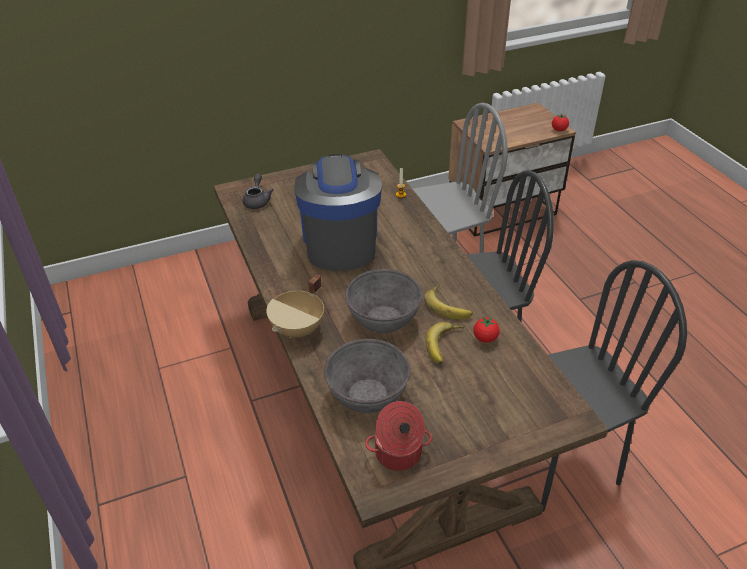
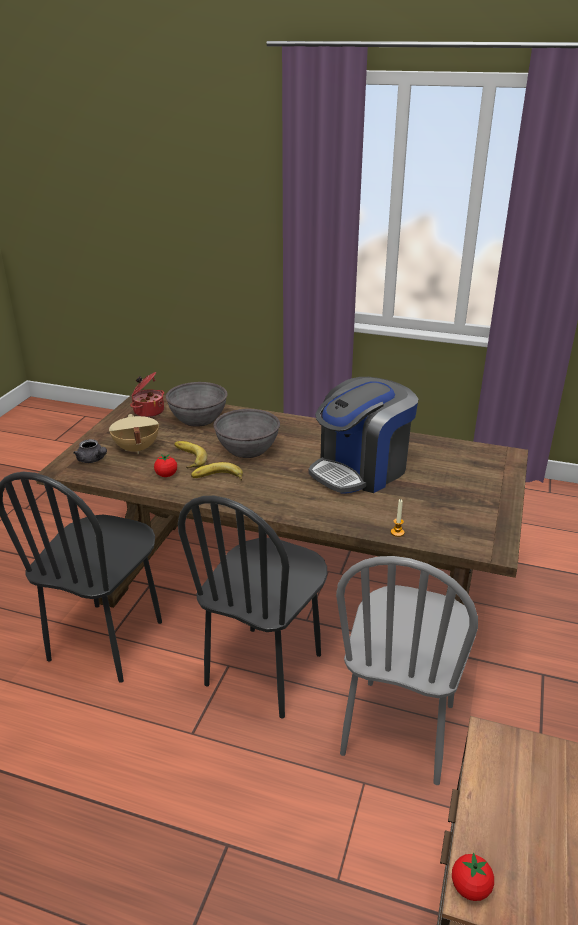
camera: 130 degrees right, 10 degrees down
(257, 201) = (475, 459): grey teapot -> grey teapot (93, 460)
(298, 330) = (285, 420): beige cooking pot -> beige cooking pot (135, 449)
(340, 242) = (361, 470): coffee machine -> coffee machine turned 105 degrees clockwise

